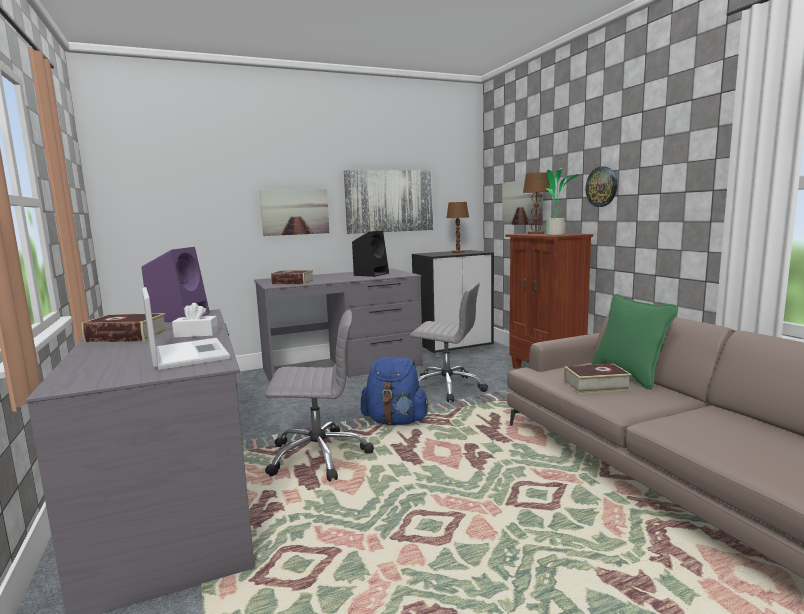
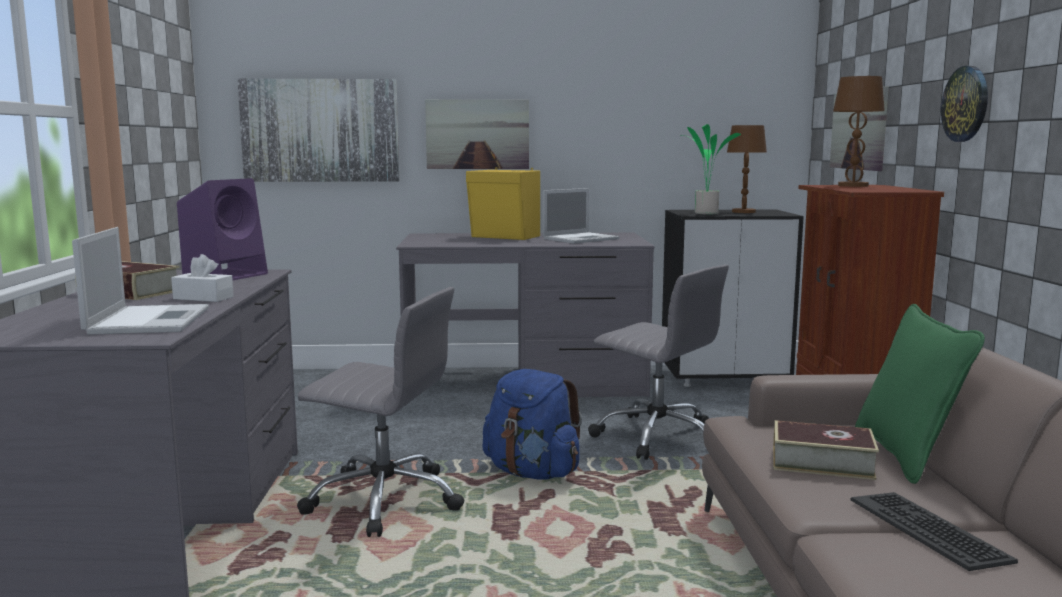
camera: 20 degrees right, 0 degrees up
(292, 282) = (448, 242): book -> none
(322, 277) = (505, 237): none -> yellow speaker
(371, 274) = (581, 239): black speaker -> laptop
(389, 201) = (634, 121): picture -> picture (320, 130)
(554, 235) = (863, 190): potted plant -> potted plant (704, 213)
(682, 411) = (928, 530): none -> keyboard

